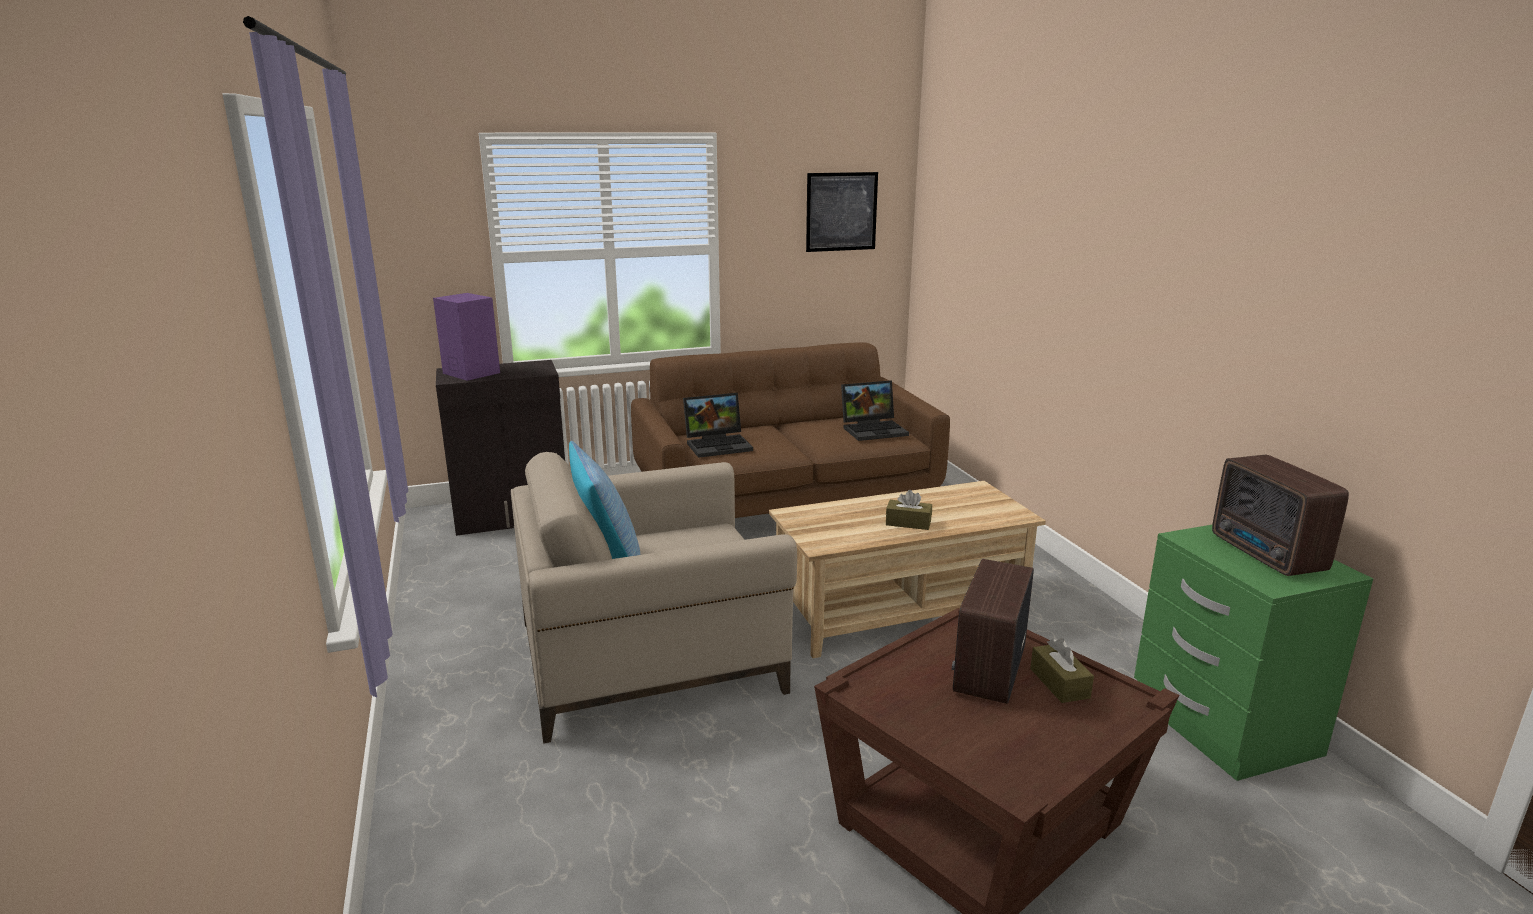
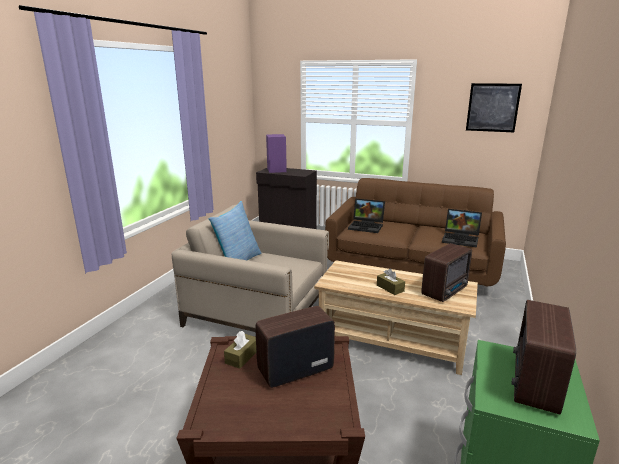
camera: 40 degrees right, 0 degrees up
(972, 503) = (446, 291): none -> radio
(1059, 683) = (317, 394): brown tissue box -> brown tissue box (242, 356)

